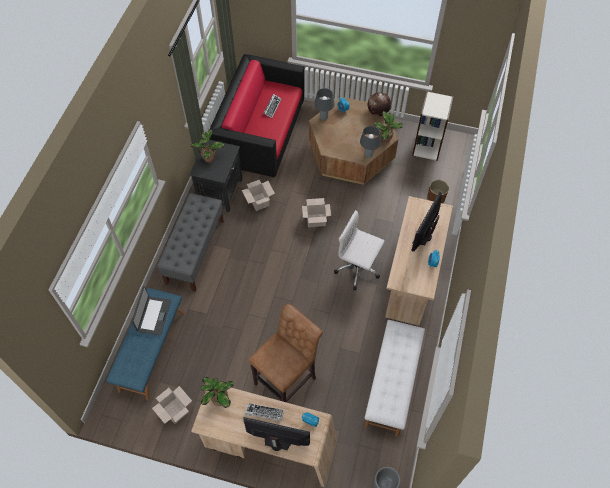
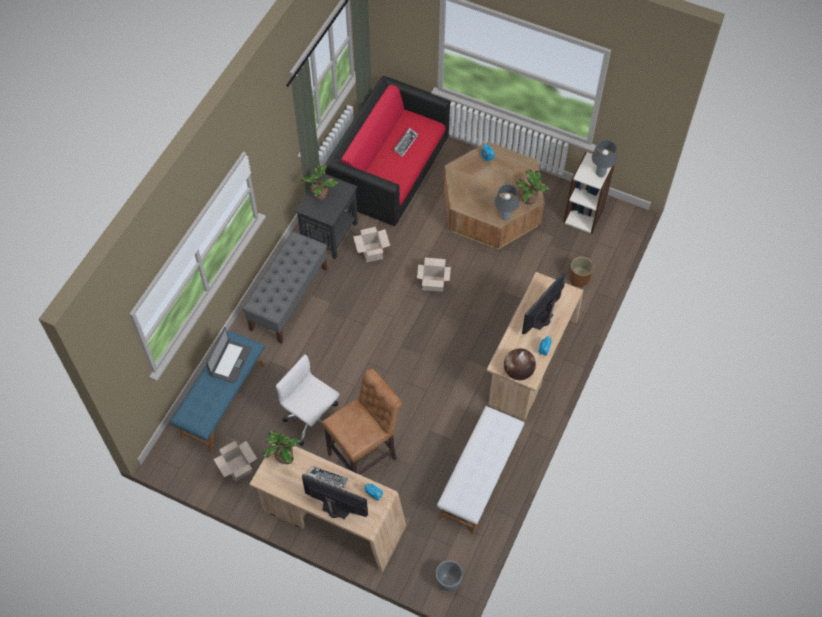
camera: 10 degrees right, 0 degrees up
(324, 117) = (463, 164): grey table lamp -> grey table lamp (600, 173)
(358, 269) = (470, 346): white office chair -> white office chair (313, 420)
(378, 112) = (527, 167): globe -> globe (518, 372)

